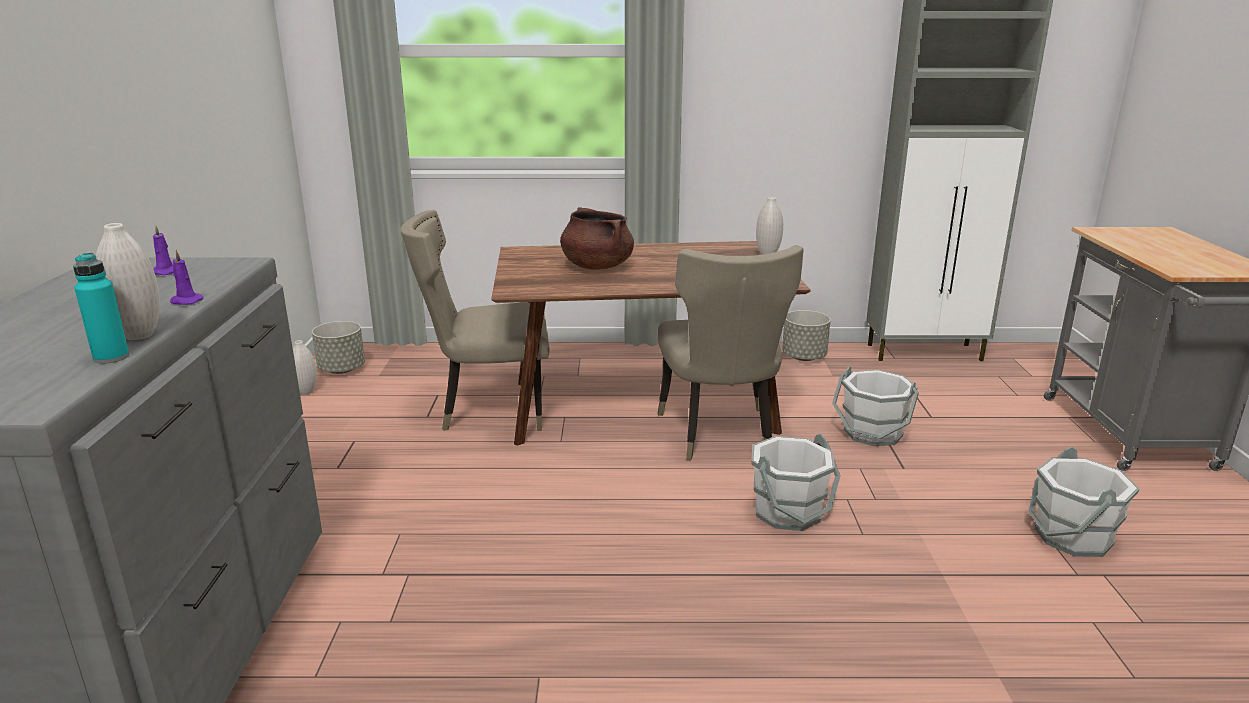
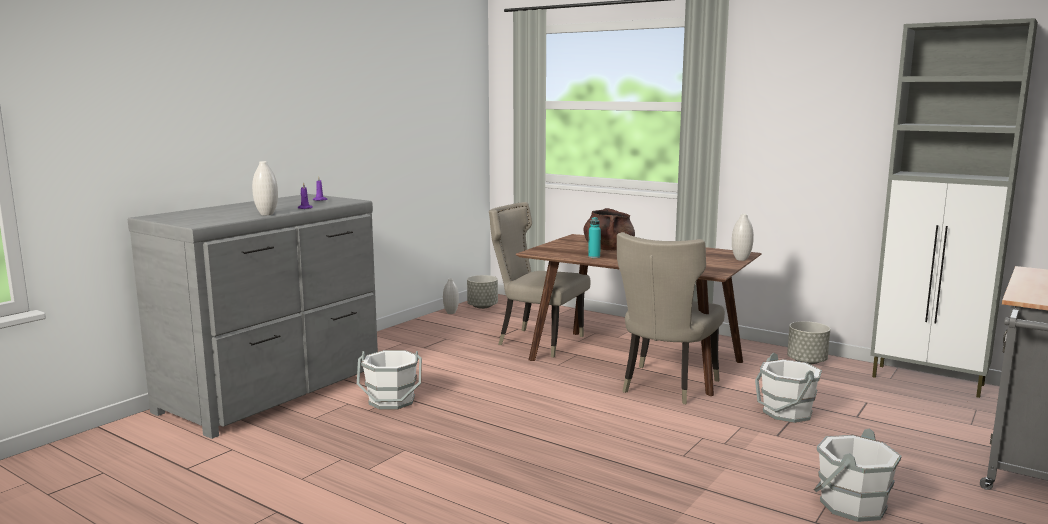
camera: 35 degrees right, 10 degrees down
(111, 357) = (245, 218): turquoise bottle -> turquoise bottle (594, 257)
(789, 512) = (649, 432): white bucket -> white bucket (392, 401)

